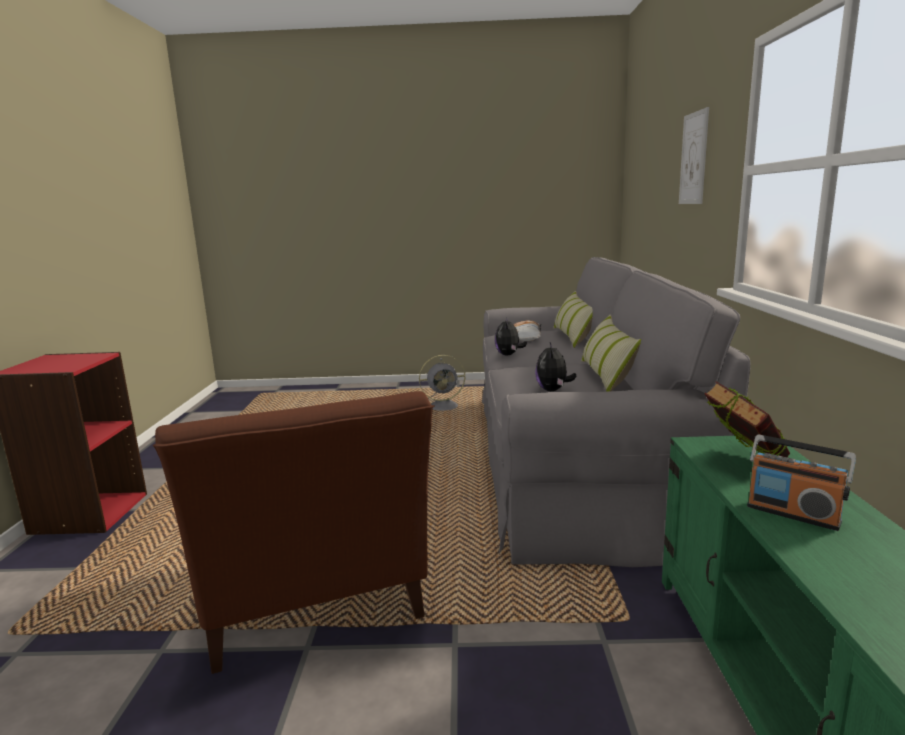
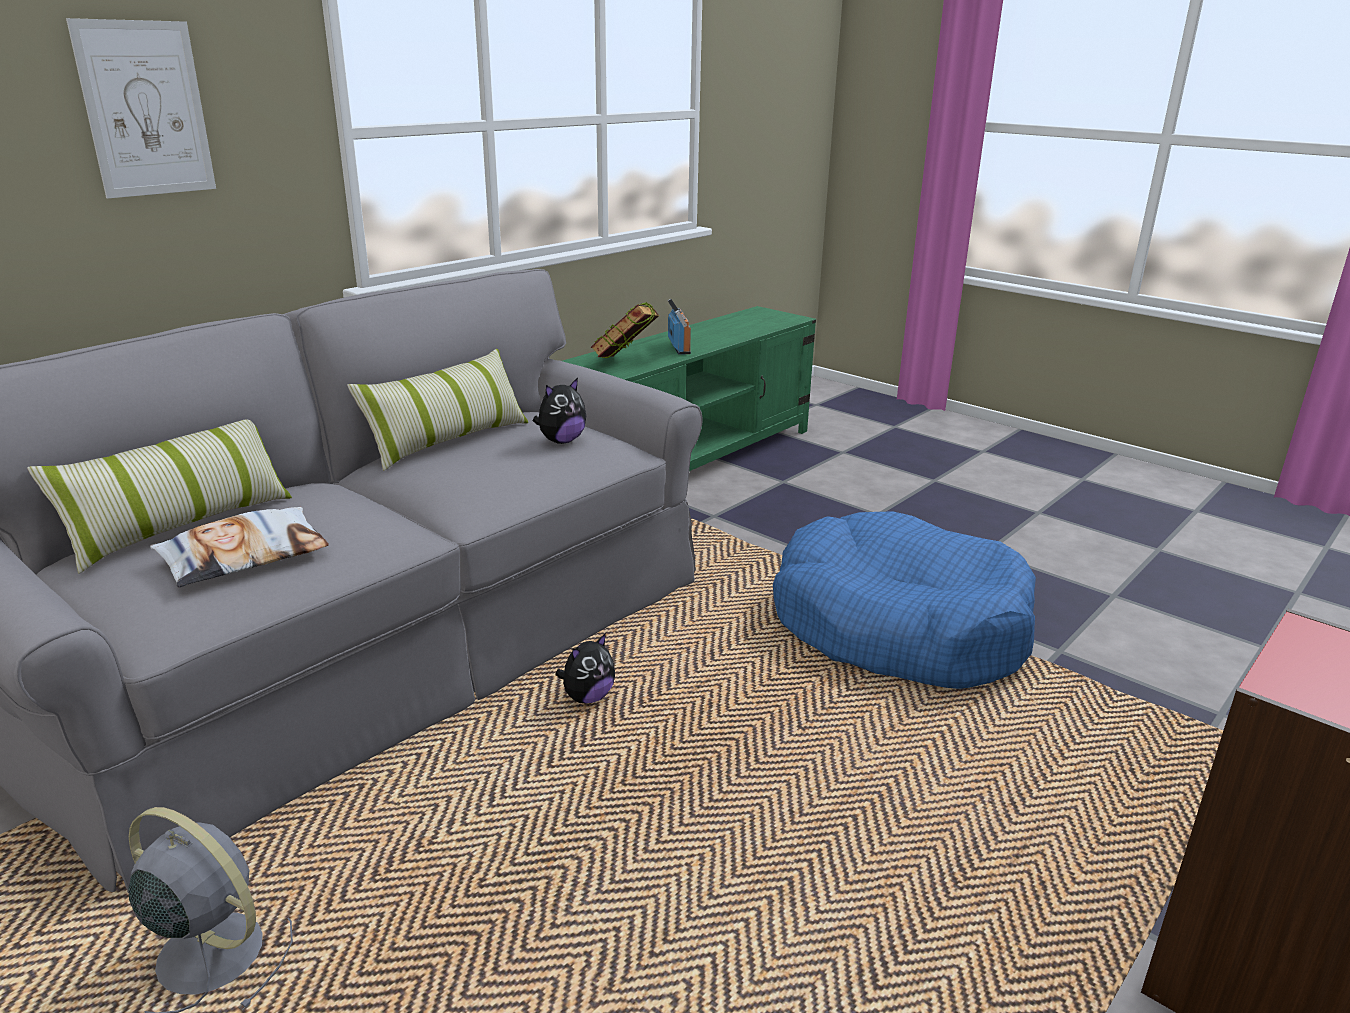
camera: 140 degrees left, 10 degrees up
(315, 602) = (898, 626): brown armchair -> blue dog bed
(509, 355) = (389, 535): plush toy -> plush toy (587, 697)

